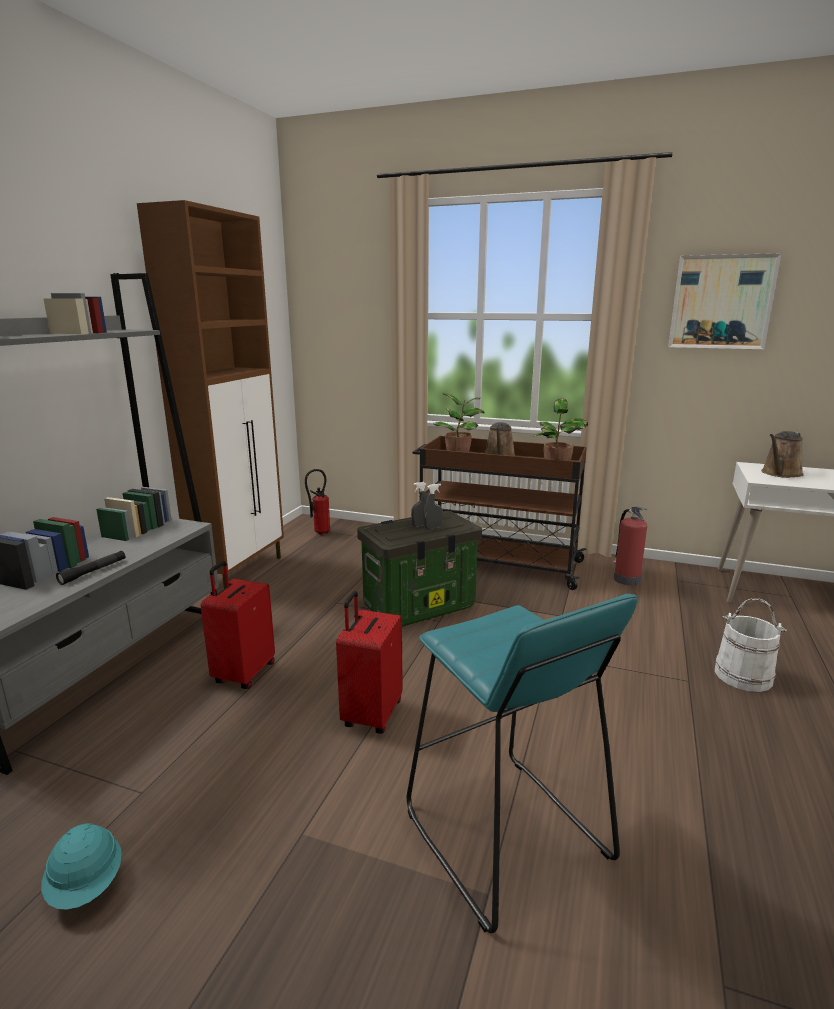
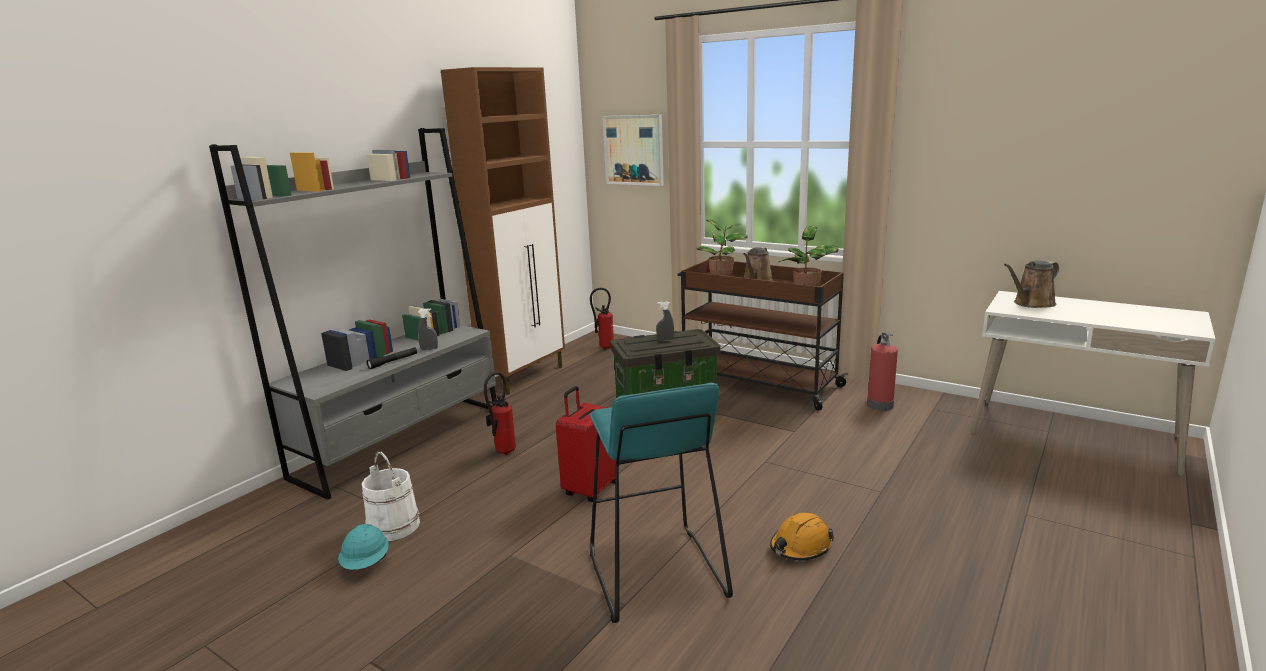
camera: 15 degrees right, 0 degrees up
(243, 673) = (502, 452): red suitcase -> fire extinguisher
(433, 528) = (675, 343): grey spray bottle -> grey spray bottle (429, 349)
(649, 766) = (800, 547): none -> orange hard hat
(721, 302) = (979, 129): picture -> picture (634, 150)
(743, 675) = (939, 492): white bucket -> white bucket (394, 526)

